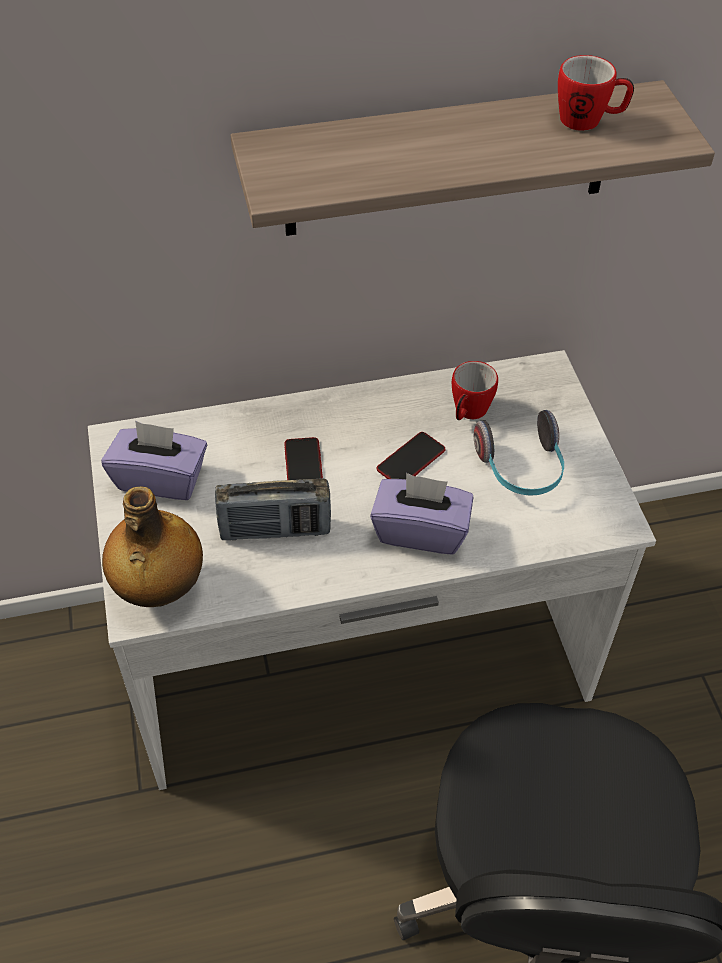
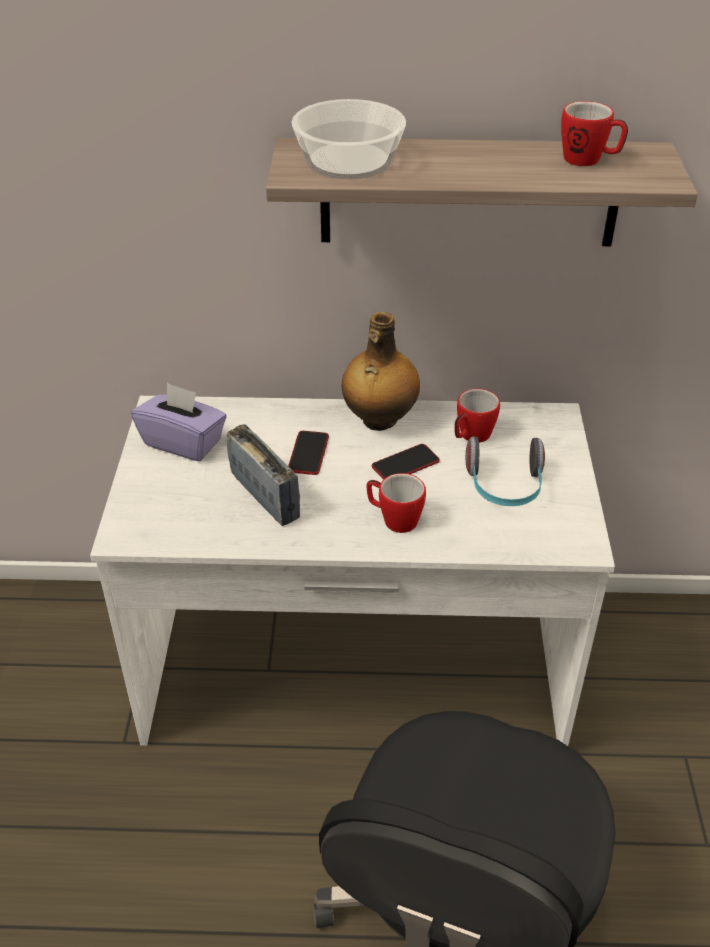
camera: 15 degrees right, 10 degrees down
(159, 589) = (148, 523): bottle -> bottle (379, 420)
(275, 530) = (265, 496): radio -> radio turned 135 degrees counterclockwise
(330, 159) = (349, 161): none -> bowl
(420, 530) = (394, 519): purple tissue box -> mug

